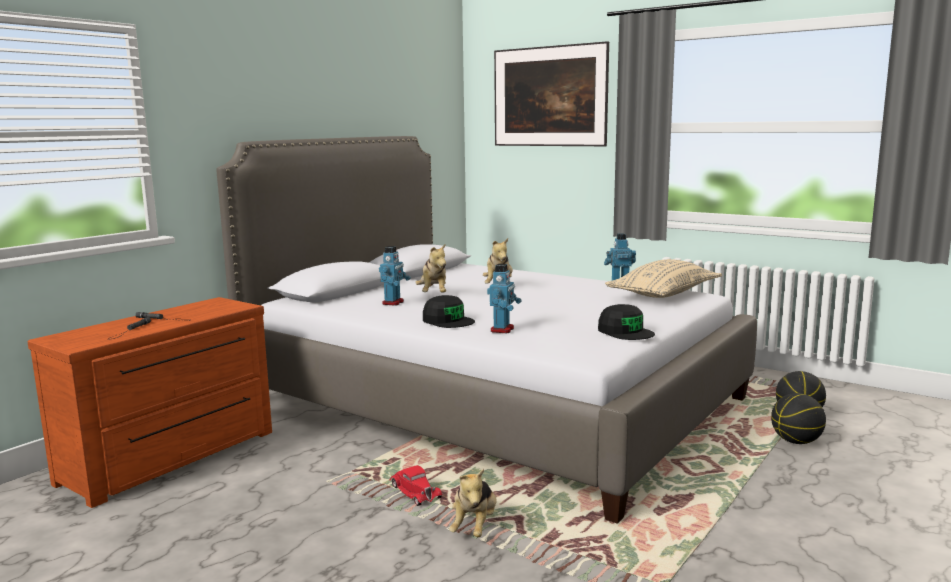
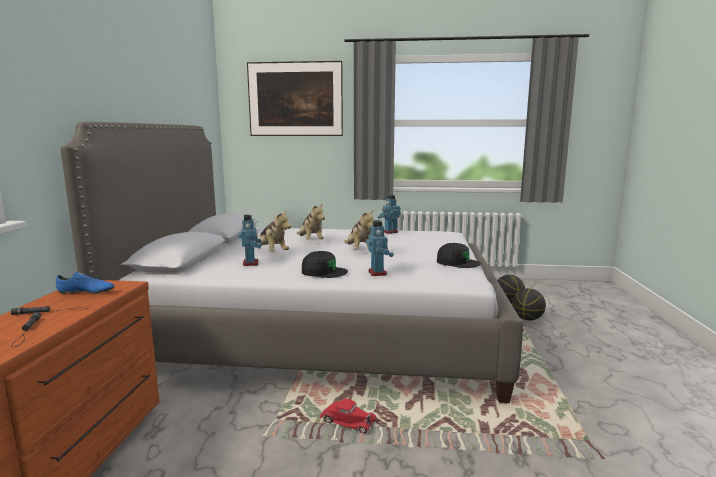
camera: 30 degrees left, 0 degrees up
(205, 308) = (86, 293): none -> blue shoe
(475, 526) = (425, 437): plush toy -> plush toy (359, 251)
(664, 294) = (428, 235): beige pillow -> none

